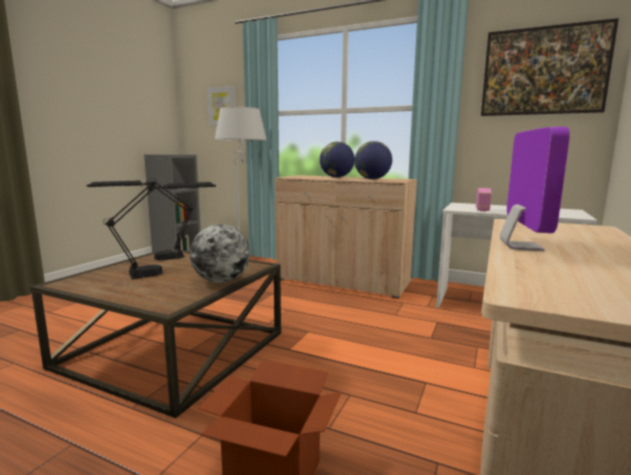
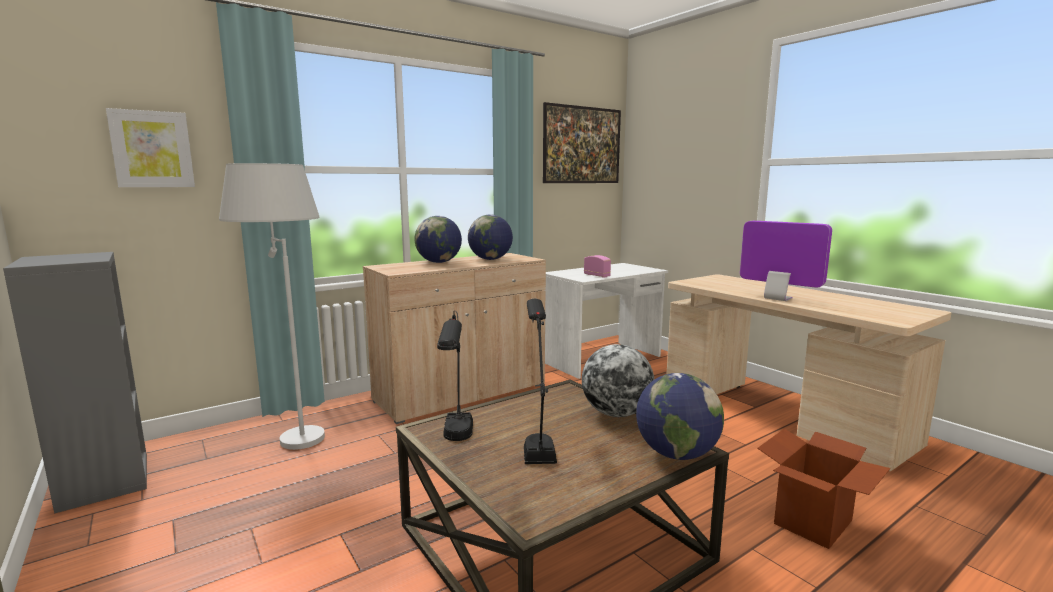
camera: 60 degrees left, 0 degrees up
(156, 303) = (676, 454): none -> globe

